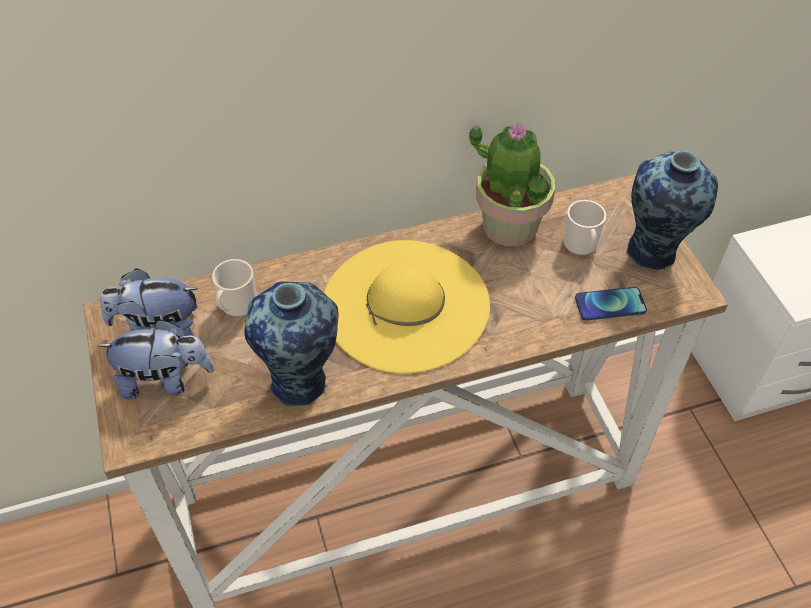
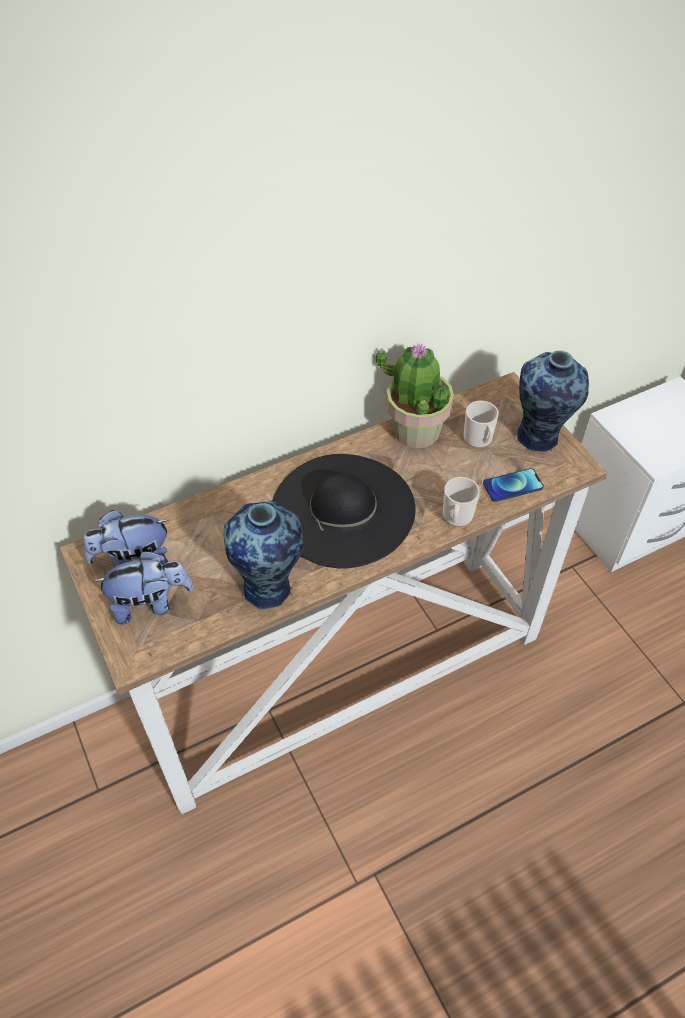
camera: 10 degrees left, 0 degrees up
(236, 306) = (197, 531): mug -> mug (456, 517)
(406, 304) = (343, 509): yellow hat -> black hat

